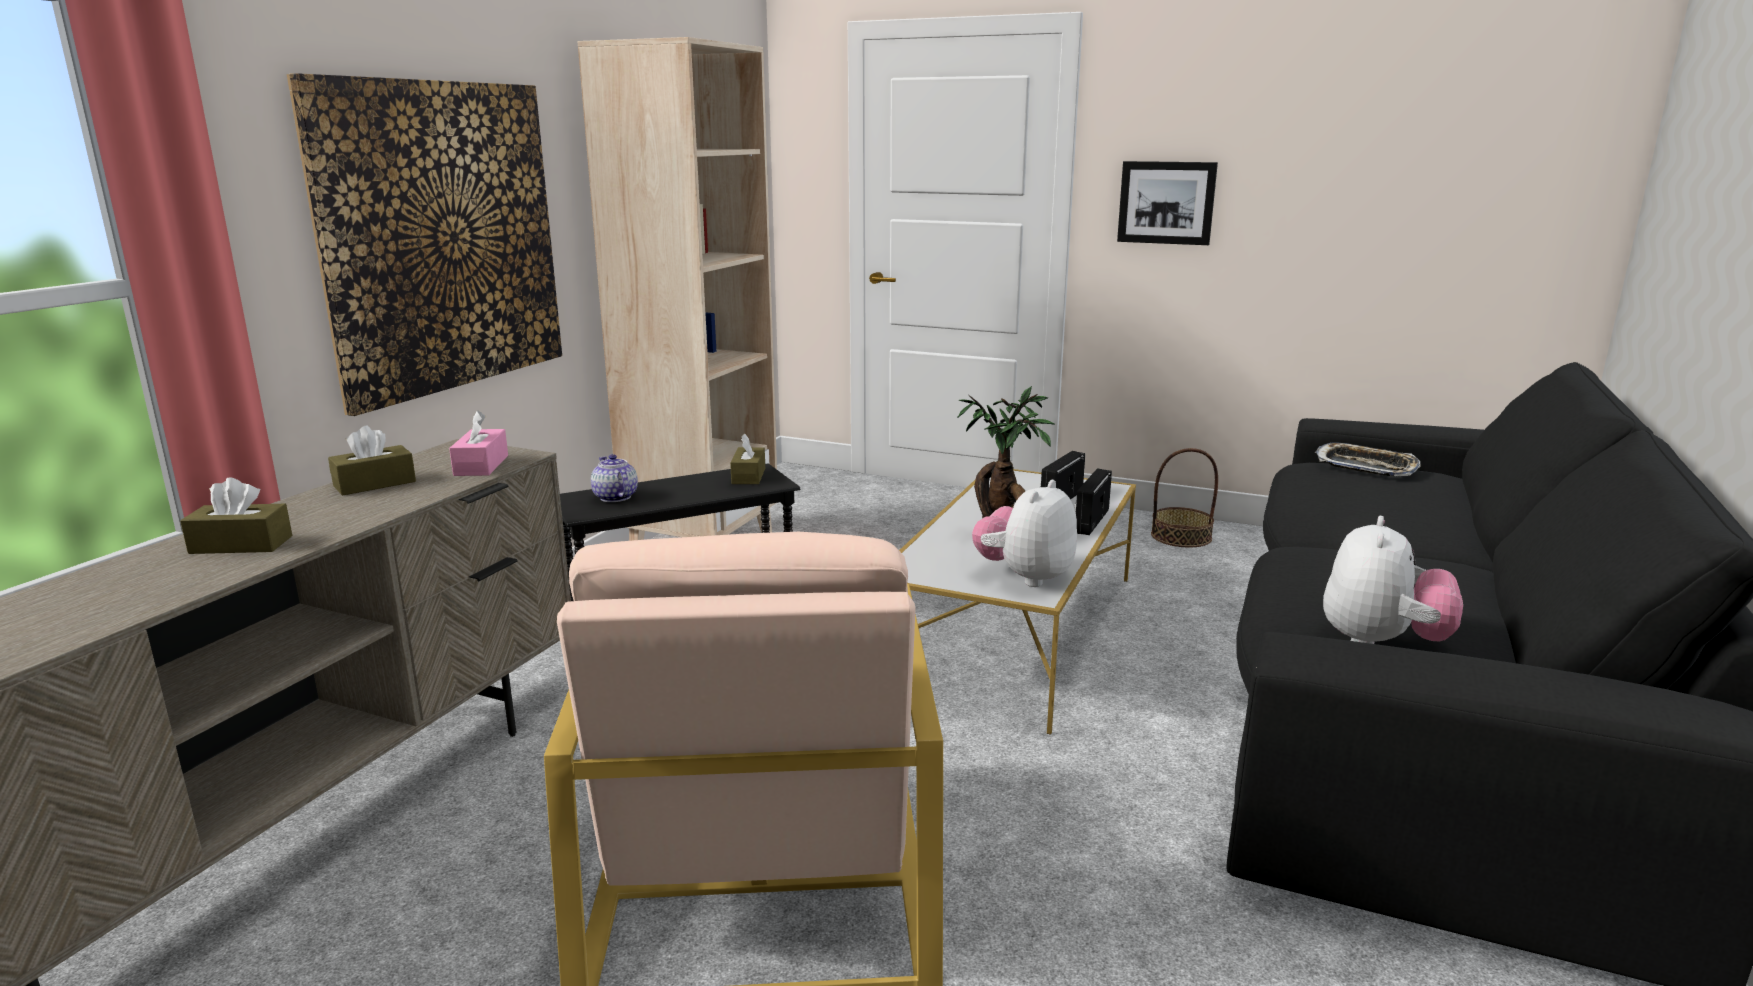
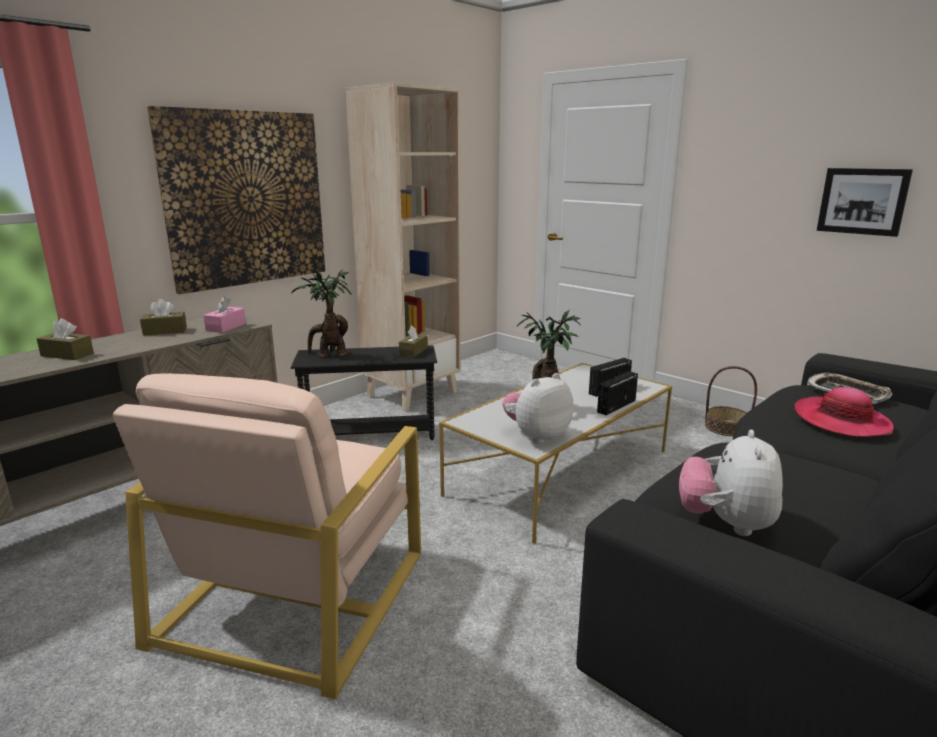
camera: 20 degrees right, 0 degrees up
(614, 497) = (329, 355): teapot -> potted plant
(1166, 202) = (738, 191): picture -> picture (862, 201)
(1381, 644) = (726, 524): plush toy -> plush toy turned 150 degrees clockwise
(1390, 501) = (841, 421): none -> hat

